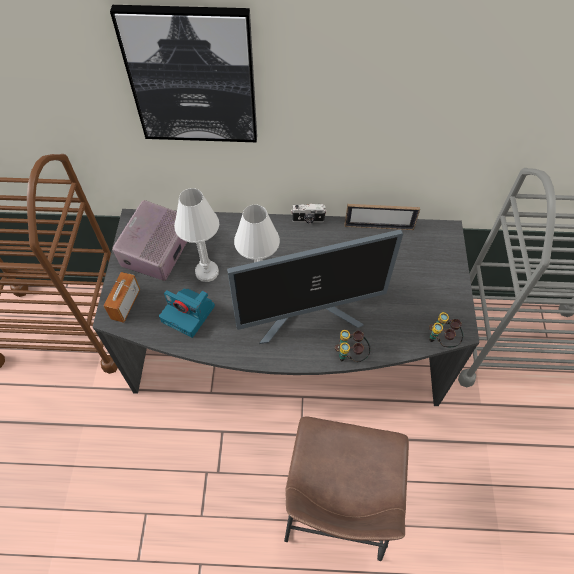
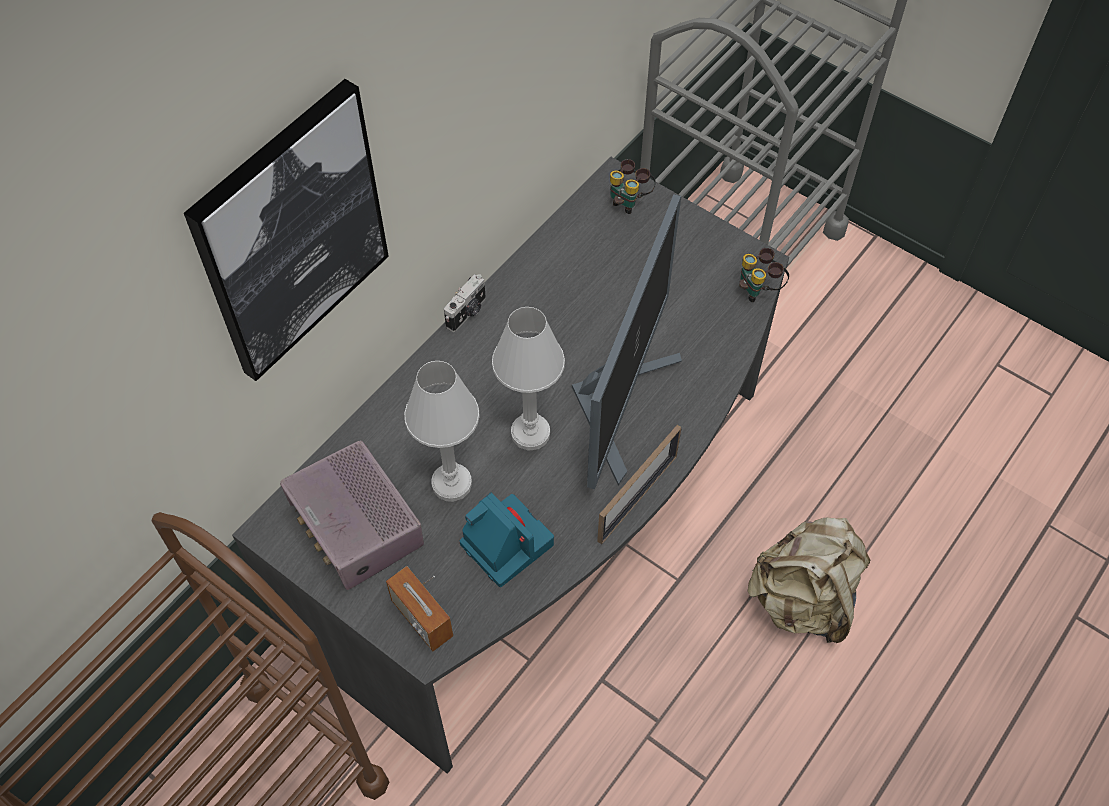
camera: 55 degrees left, 0 degrees up
(189, 313) = (504, 543): camera -> camera turned 105 degrees counterclockwise
(336, 507) = (803, 599): brown stool -> beige backpack
(351, 354) = (709, 393): binoculars -> binoculars (629, 200)
(379, 227) = (547, 244): picture frame -> picture frame (637, 498)

